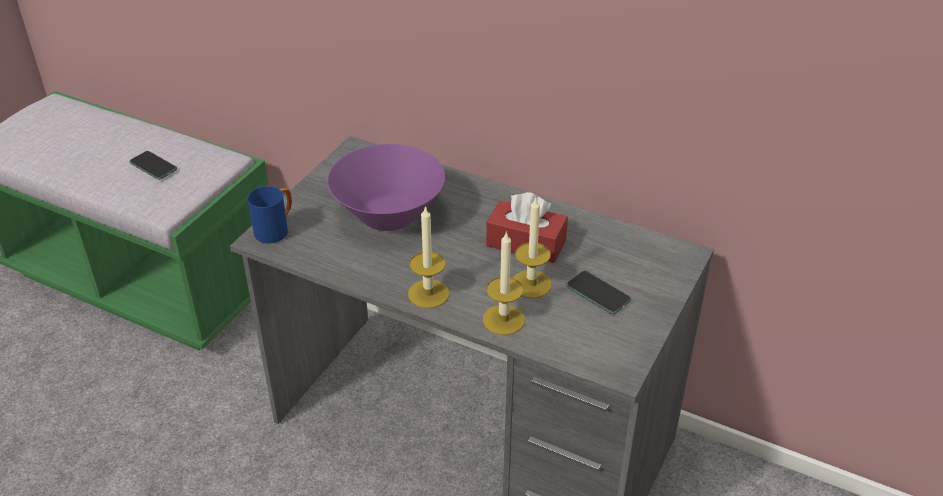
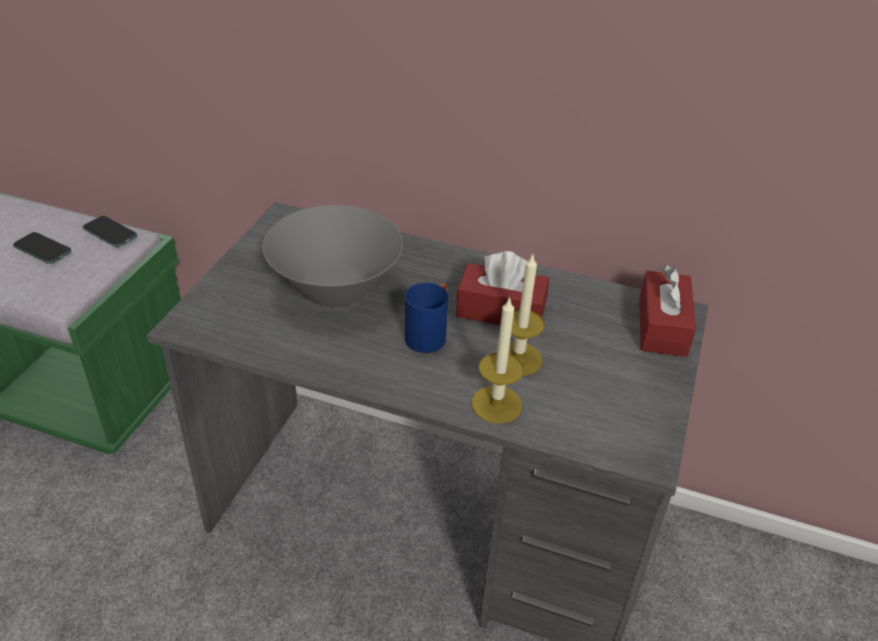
camera: 10 degrees left, 0 degrees up
(276, 229) = (202, 313): blue mug -> blue mug (429, 335)
(388, 215) = (335, 288): purple bowl -> grey bowl
(428, 294) = (400, 379): candle -> none
(598, 293) = (597, 364): phone -> phone (110, 232)
(665, 265) = (662, 326): none -> red tissue box

